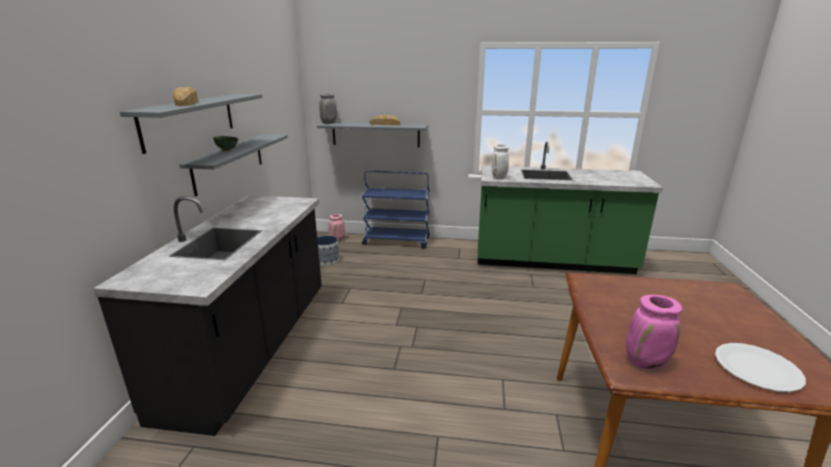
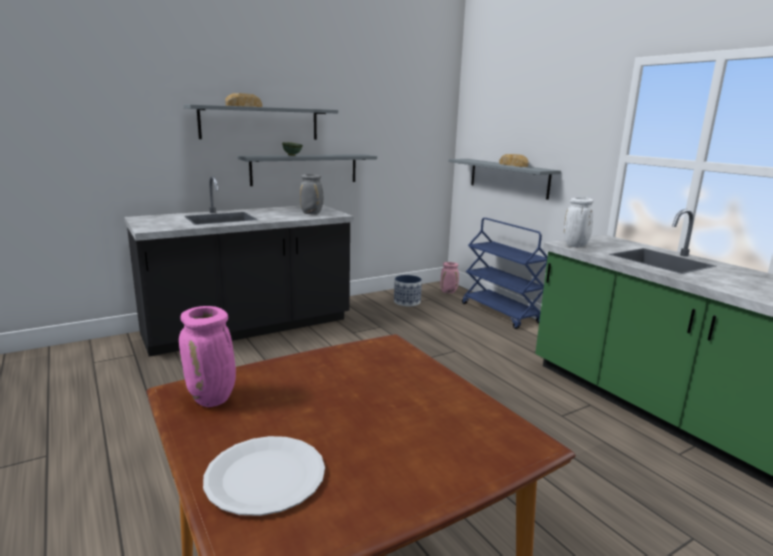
camera: 50 degrees right, 5 degrees down
(329, 123) = (465, 159): grey vase -> grey vase (312, 213)

